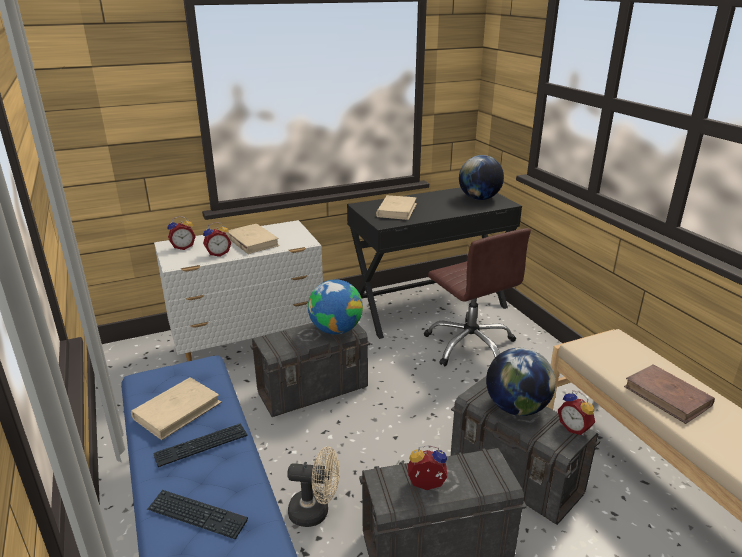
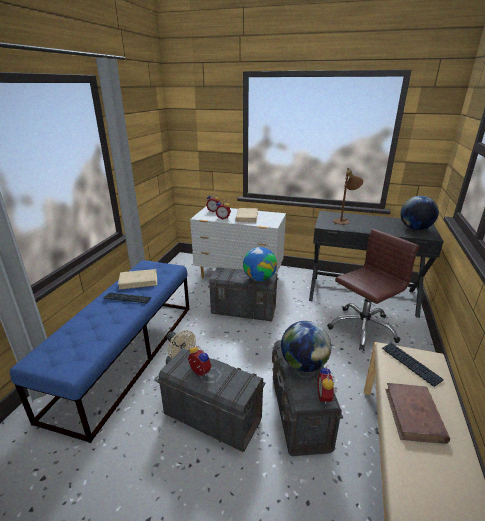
camera: 40 degrees right, 0 degrees up
(197, 515) = (90, 323): keyboard -> keyboard (410, 364)
(397, 210) = (344, 221): beige book -> brown table lamp
(470, 345) = (362, 328): brown office chair -> brown office chair turned 135 degrees counterclockwise

